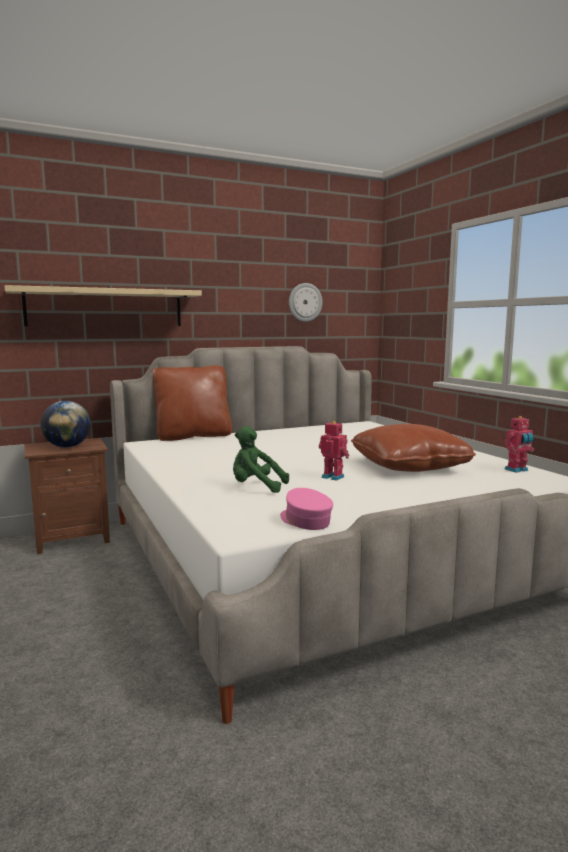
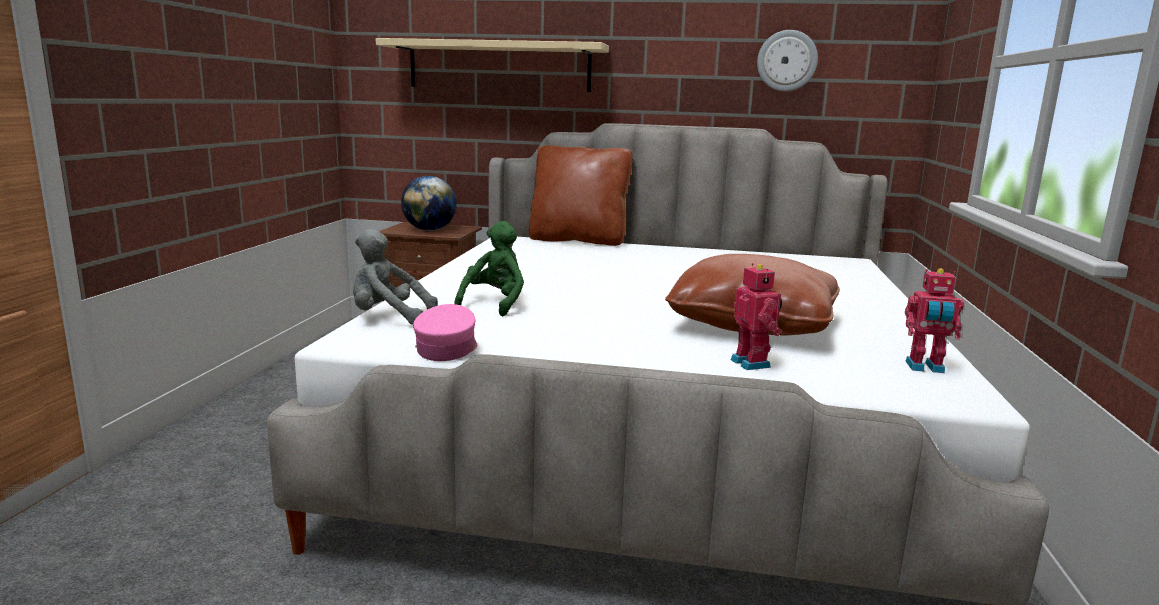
camera: 35 degrees right, 5 degrees up
(215, 512) = (388, 317): none -> grey plush toy
(256, 487) = (495, 304): green plush toy -> green plush toy turned 60 degrees clockwise
(333, 477) = (612, 313): toy robot -> toy robot (752, 363)

